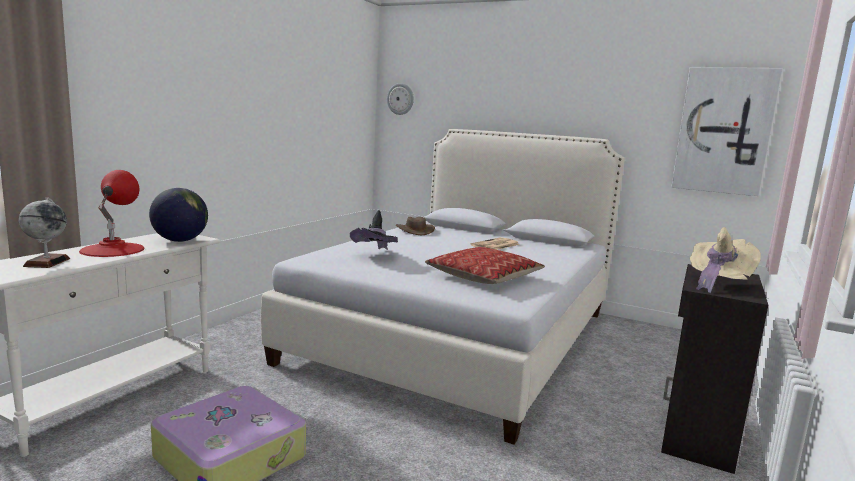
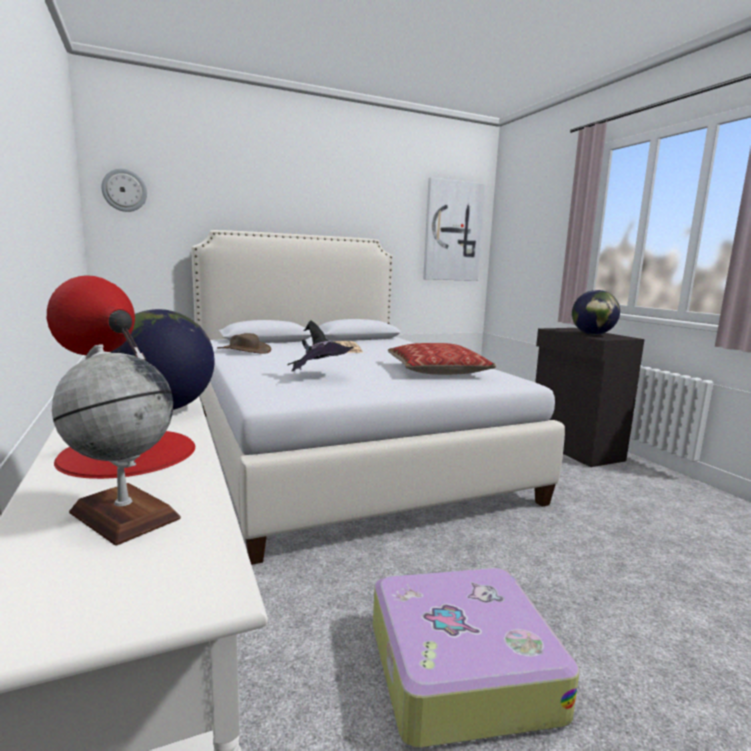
camera: 50 degrees left, 0 degrees up
(717, 283) = (592, 334): beige hat -> globe

